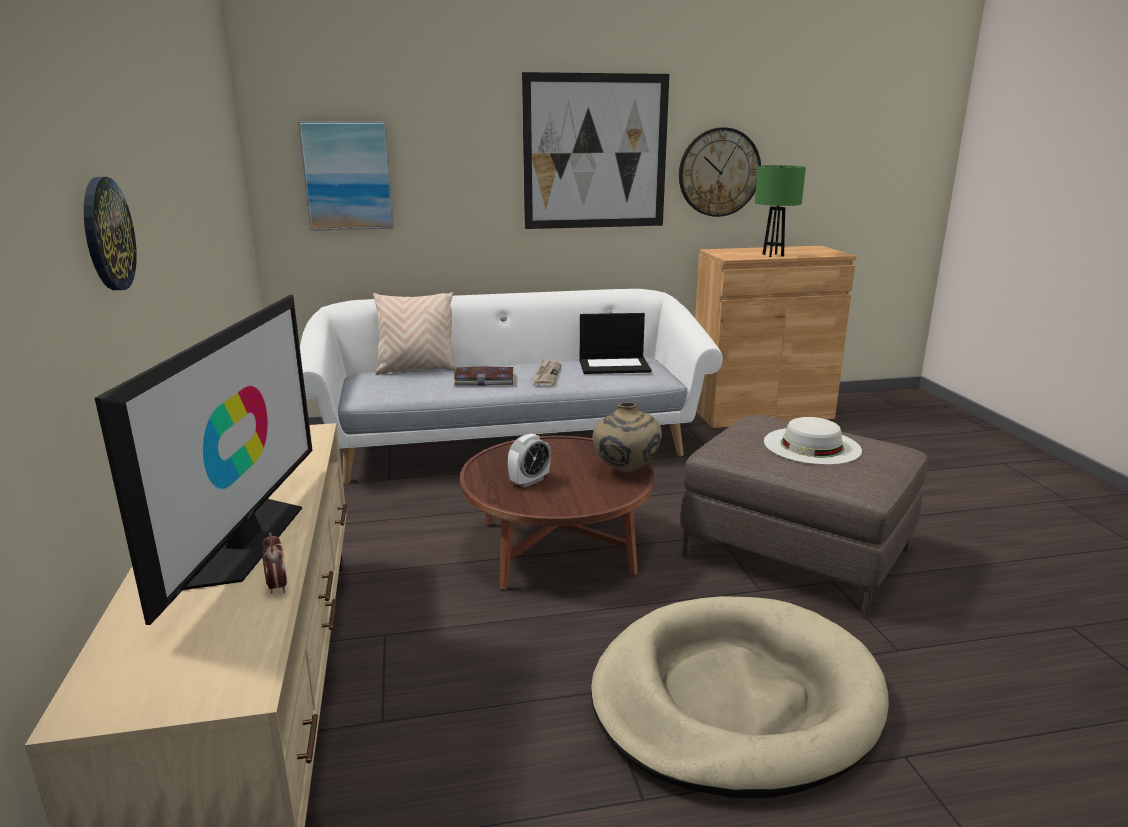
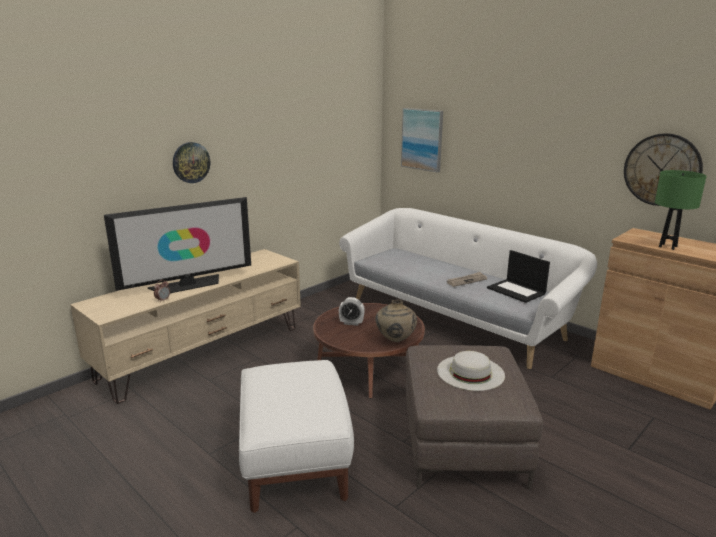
camera: 55 degrees right, 0 degrees up
(417, 370) = (421, 255): beige pillow -> none
(484, 379) = (432, 271): book -> none
(595, 152) = (562, 142): picture -> none
(734, 699) = (295, 459): beige dog bed -> white ottoman

